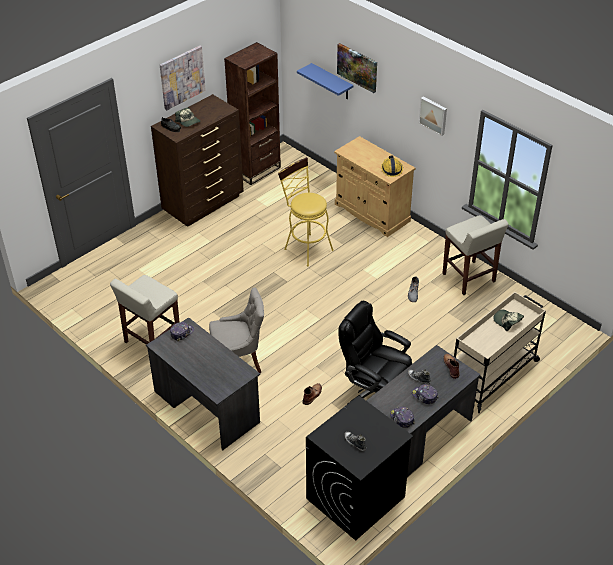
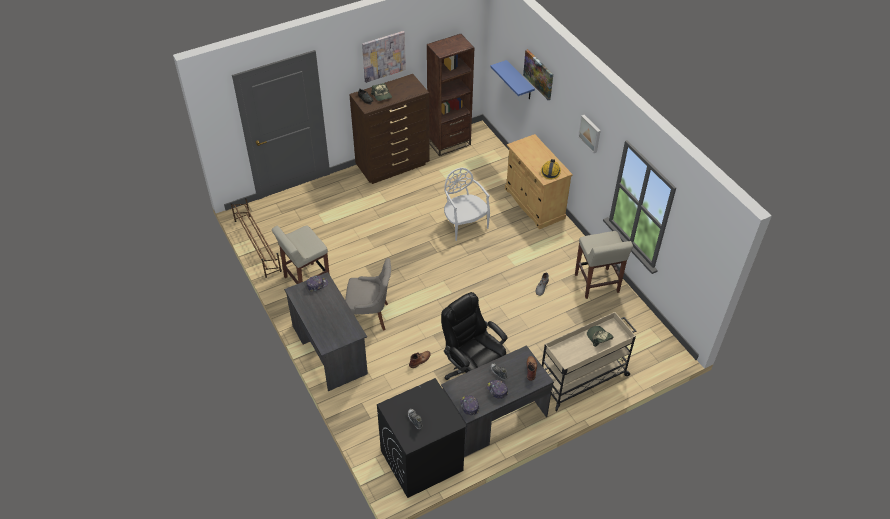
camera: 15 degrees right, 5 degrees up
(80, 315) = (257, 245): none -> brown shoe rack
(306, 247) = (464, 224): yellow stool -> white chair

